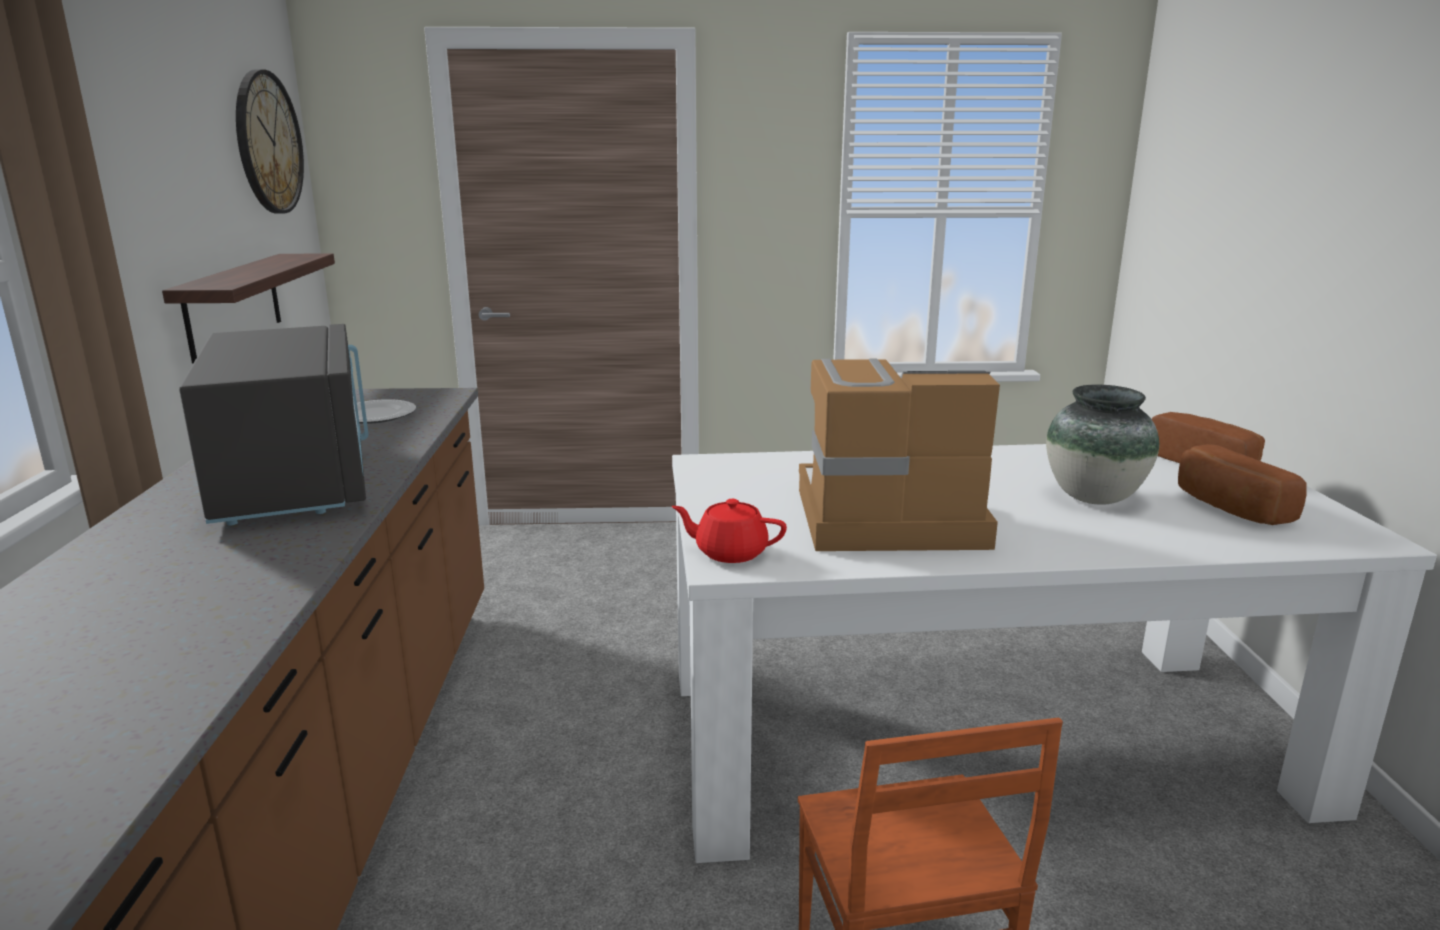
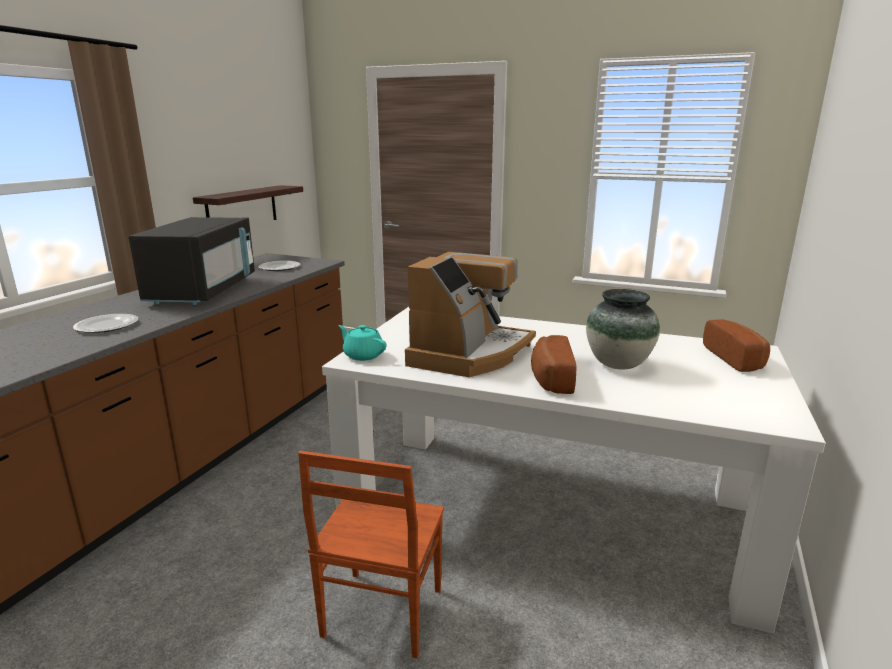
camera: 25 degrees right, 0 degrees up
(199, 589) = (108, 326): none -> plate
(268, 143) = (280, 129): wall clock -> none
(730, 552) = (363, 355): red teapot -> turquoise teapot
(885, 519) = (469, 354): coffee machine -> coffee machine turned 90 degrees clockwise
(1226, 508) = (704, 385): bread -> bread (550, 379)

